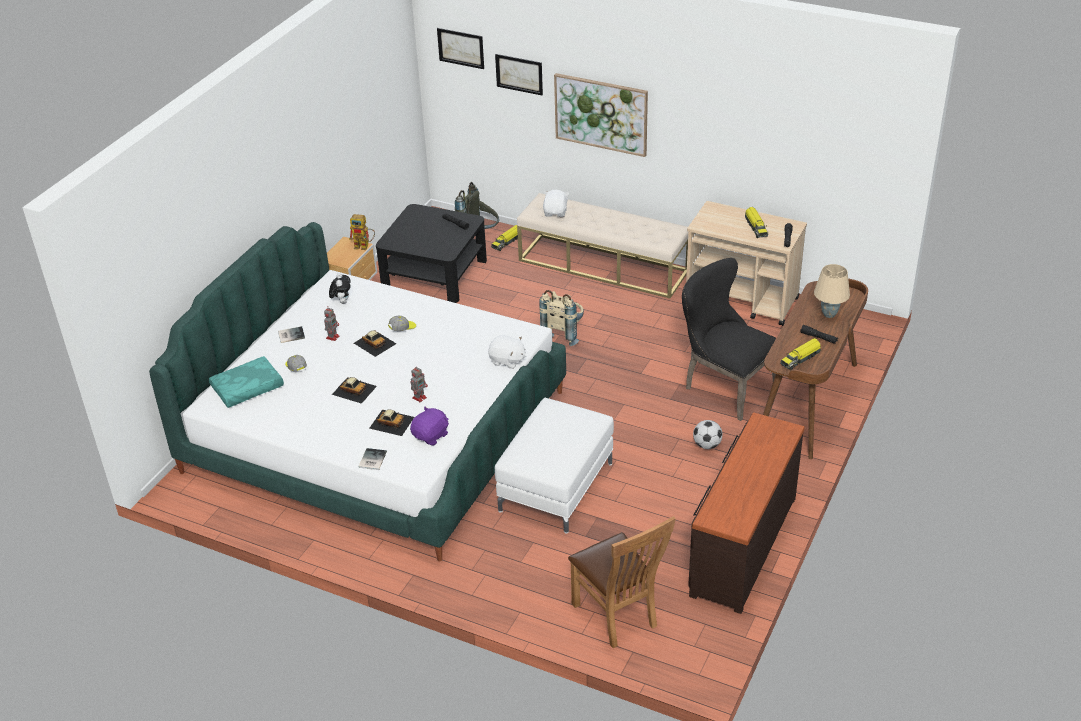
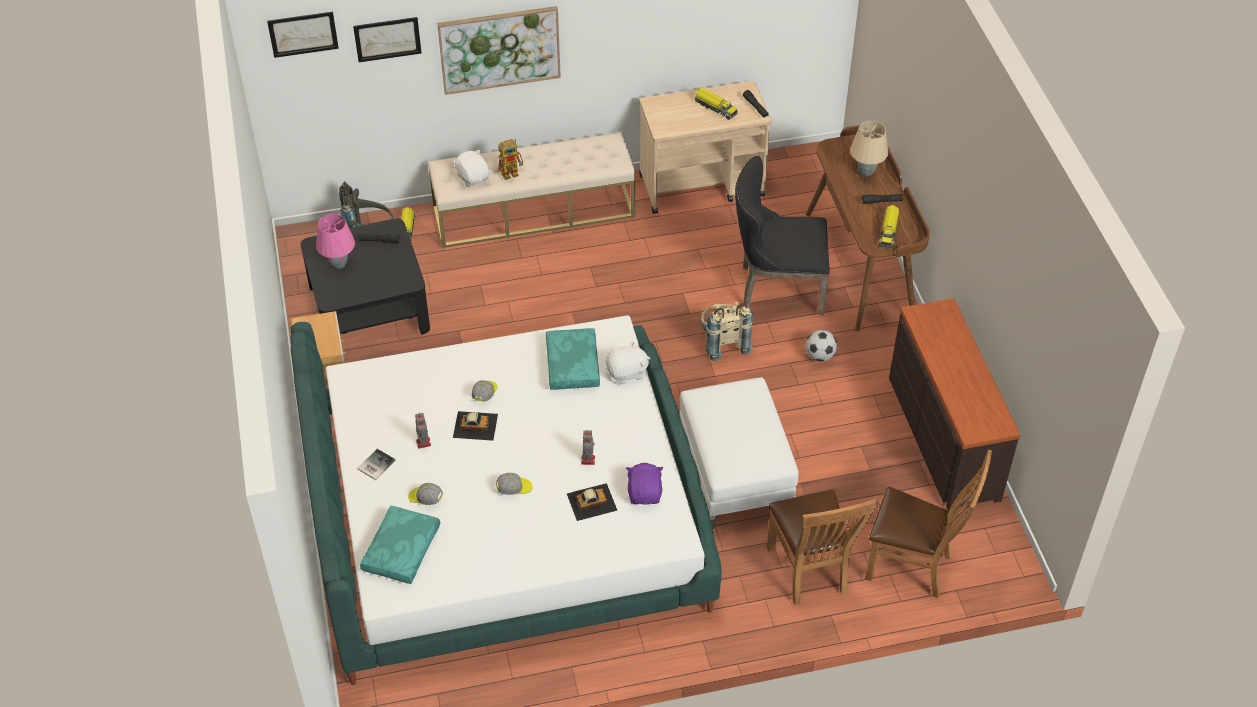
camera: 40 degrees left, 10 degrees up
(342, 301) = (385, 397): plush toy -> none
(354, 390) = (514, 488): toy car -> cap
(364, 246) = (329, 318): toy robot -> toy robot (512, 172)
(371, 460) = (618, 552): book -> none
(416, 226) = (339, 264): none -> pink table lamp
(477, 338) = (571, 365): none -> turquoise pillow
(536, 577) = (810, 573): none -> brown chair
(564, 333) = (574, 307): beige backpack -> beige backpack (722, 342)

